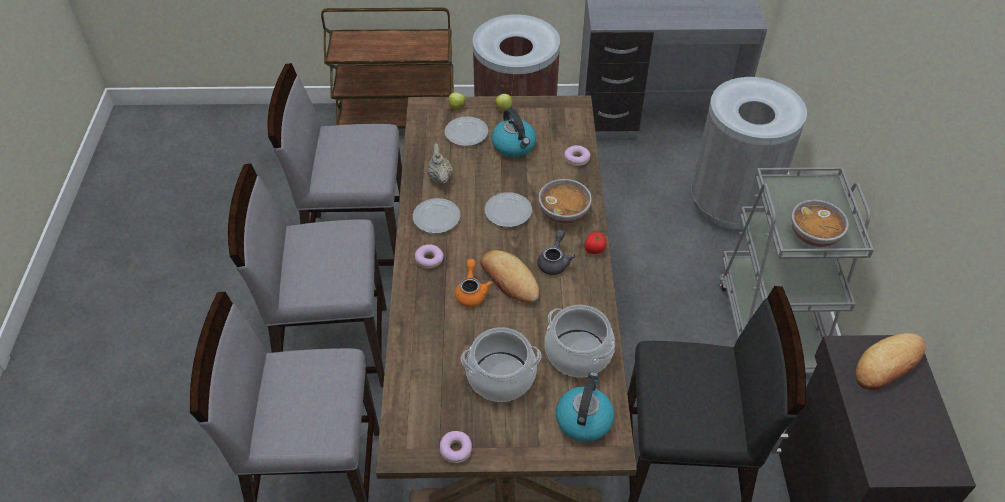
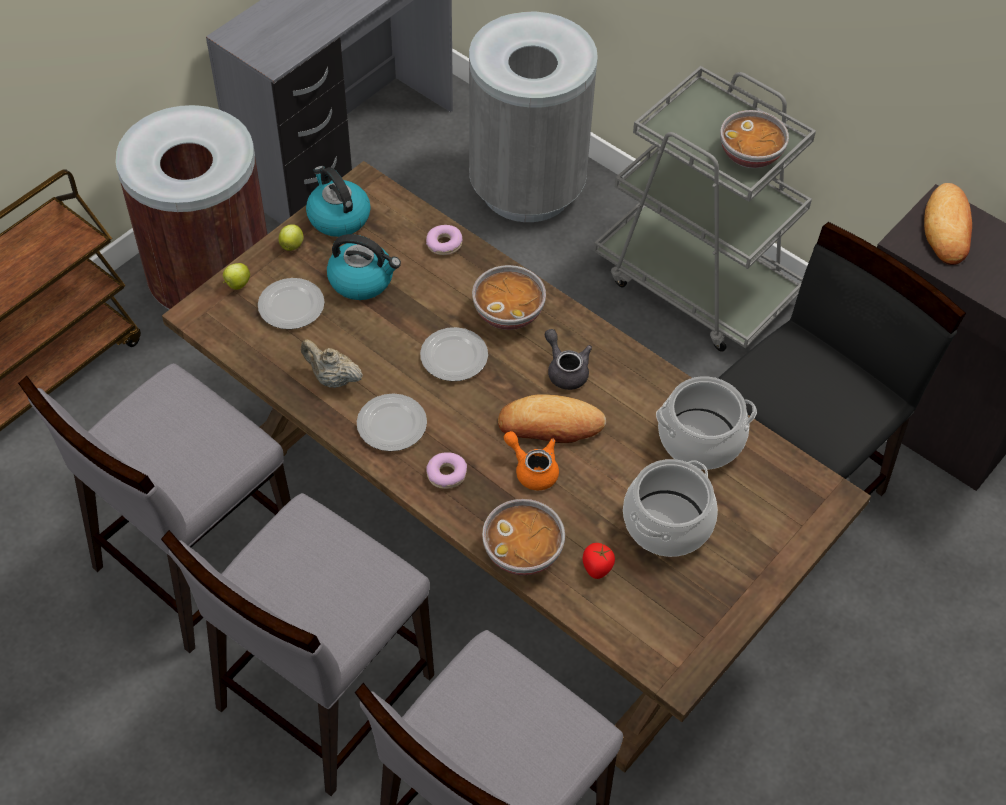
camera: 50 degrees left, 5 degrees up
(413, 324) = (523, 552): none -> bowl
(456, 449) = (719, 624): donut -> none
(583, 419) = (781, 493): kettle -> kettle (338, 217)
(594, 249) = (584, 326): tomato -> tomato (597, 567)

